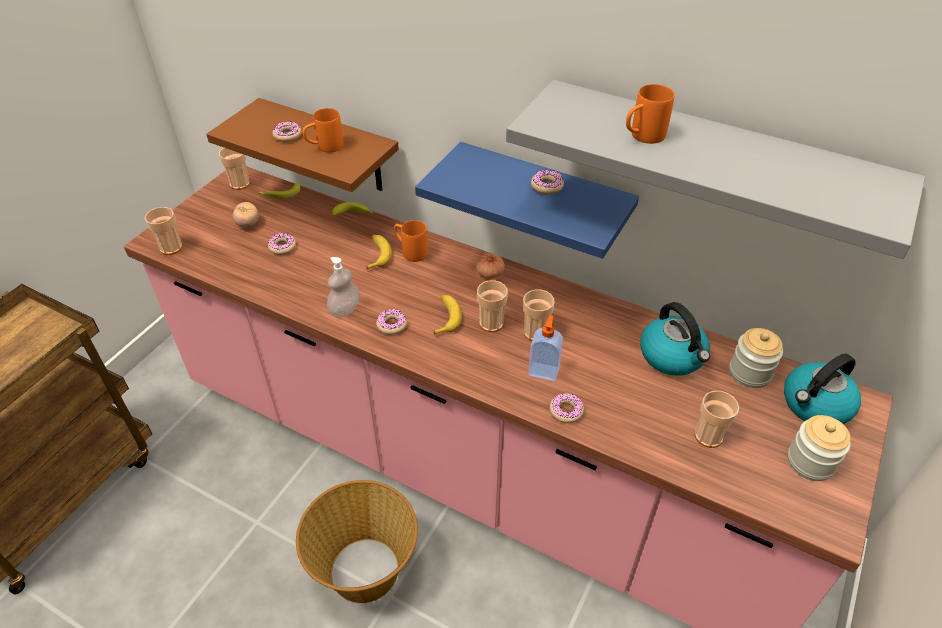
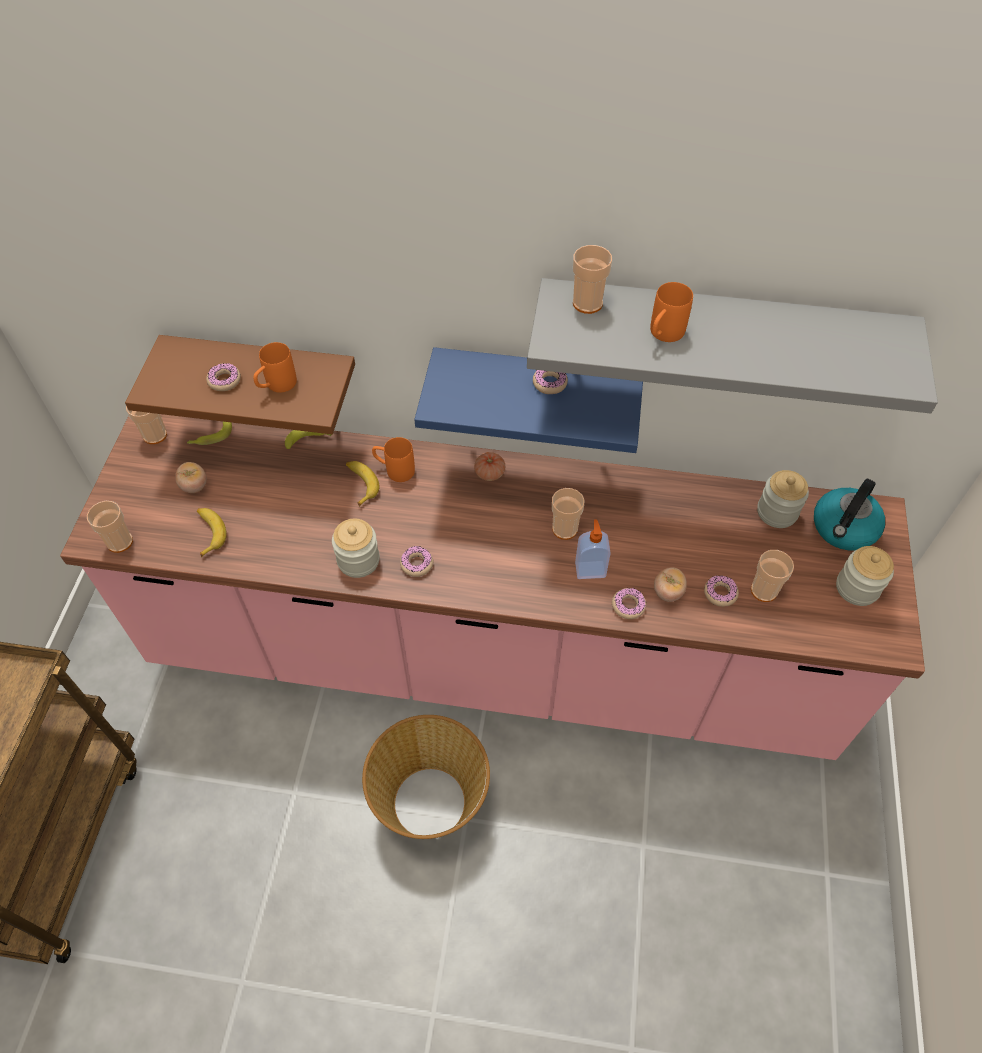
camera: 20 degrees left, 10 degrees up
(282, 247) = (250, 504): donut -> donut (720, 593)
(345, 309) = (358, 560): soap dispenser -> jar
(446, 317) = (468, 538): banana -> banana (209, 532)
(491, 323) = (516, 532): cup -> cup (587, 303)
(610, 410) = (668, 592): none -> tomato
(673, 356) = (703, 516): kettle -> none

